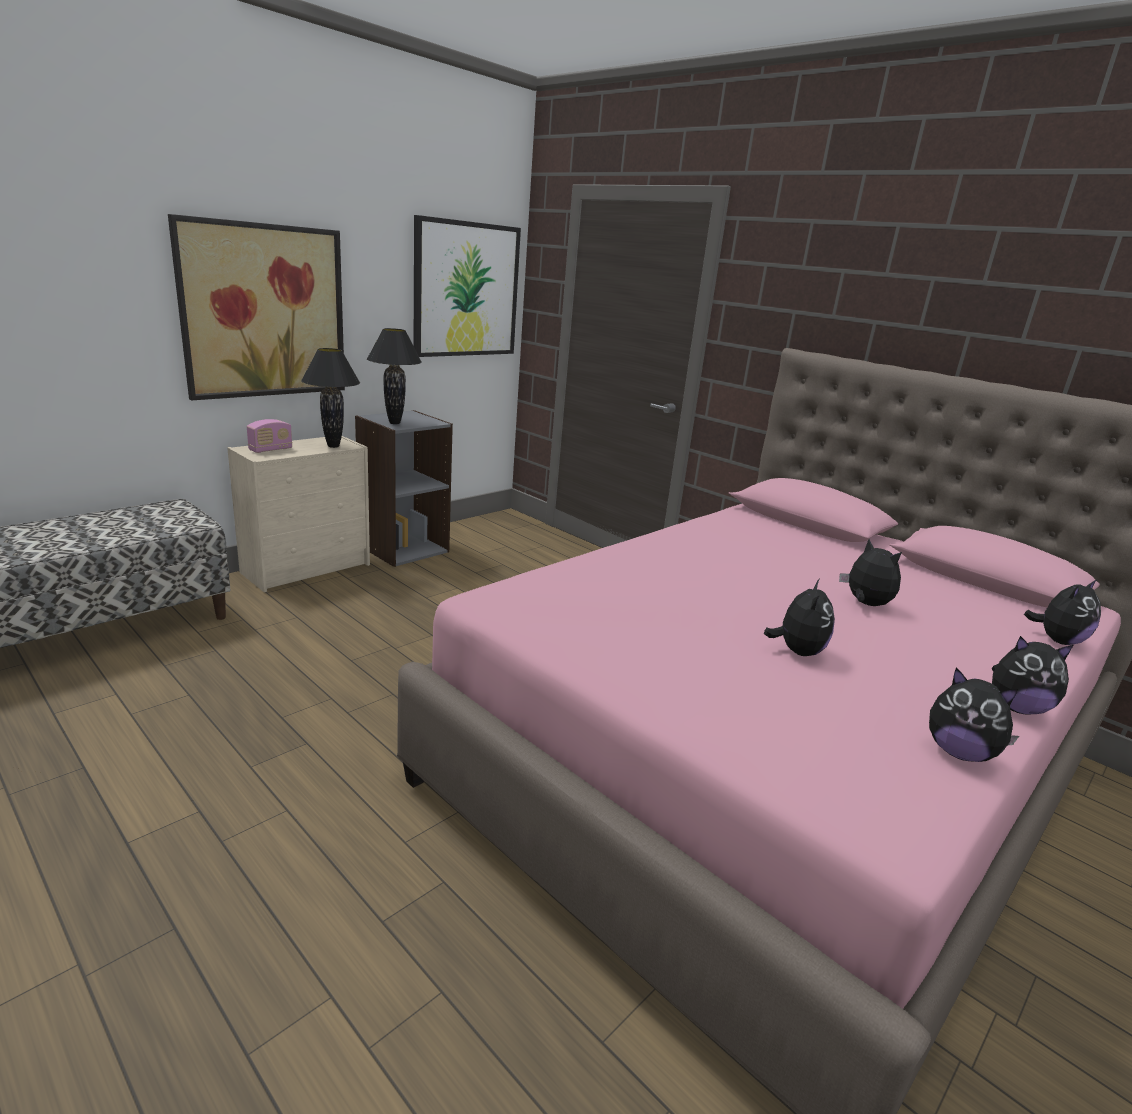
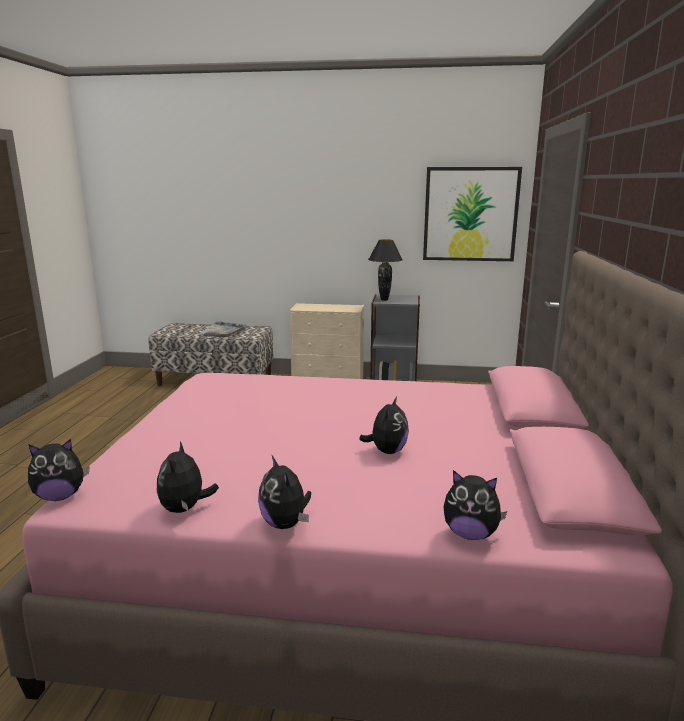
camera: 55 degrees right, 5 degrees down
(112, 528) = (222, 331): none -> grey tray
(264, 311) = (323, 230): picture -> none
(270, 450) = (311, 306): radio -> none
(334, 446) = (344, 309): black table lamp -> none
(797, 651) = (263, 445): plush toy -> plush toy (60, 496)

